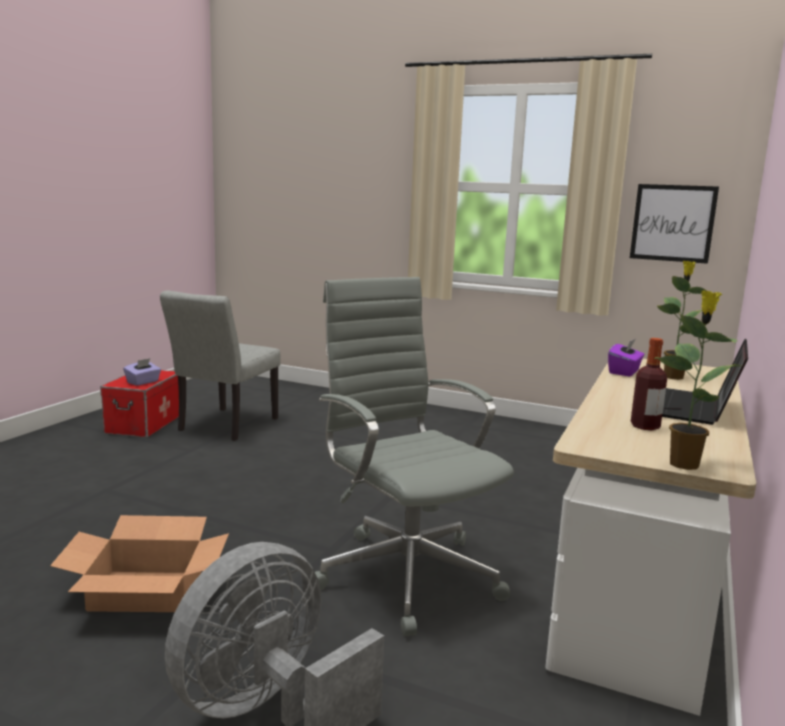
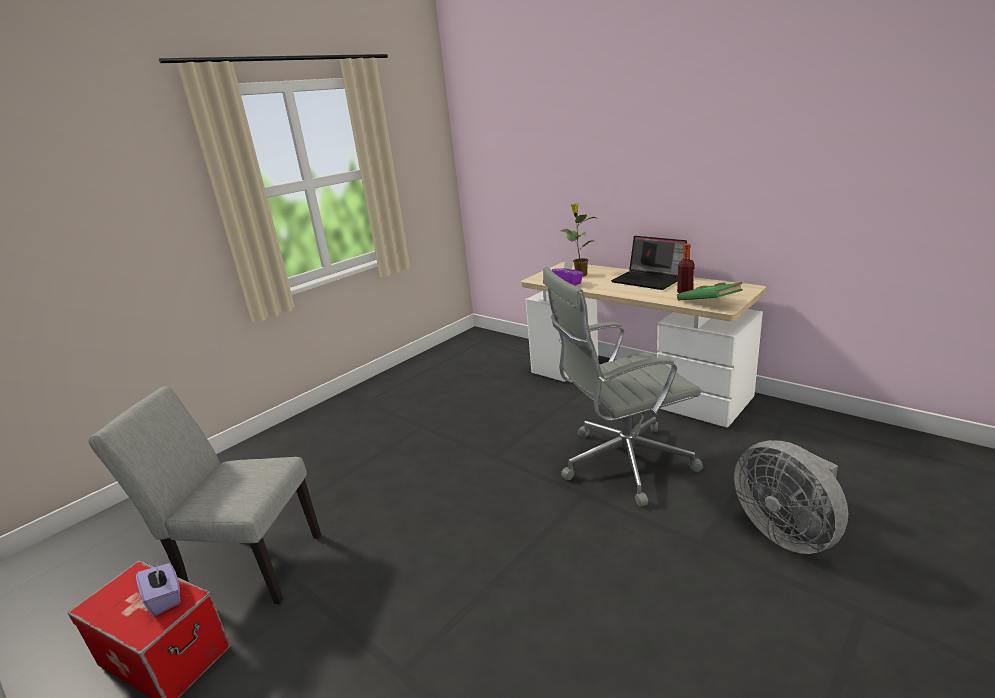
camera: 70 degrees left, 10 degrees up
(146, 591) = (645, 607): cardboard box -> none
(223, 426) = (245, 565): grey chair -> grey chair turned 150 degrees clockwise
(601, 438) = (709, 303): none -> green book
(672, 223) = (420, 185): picture -> none
(684, 463) = (743, 293): potted plant -> none

